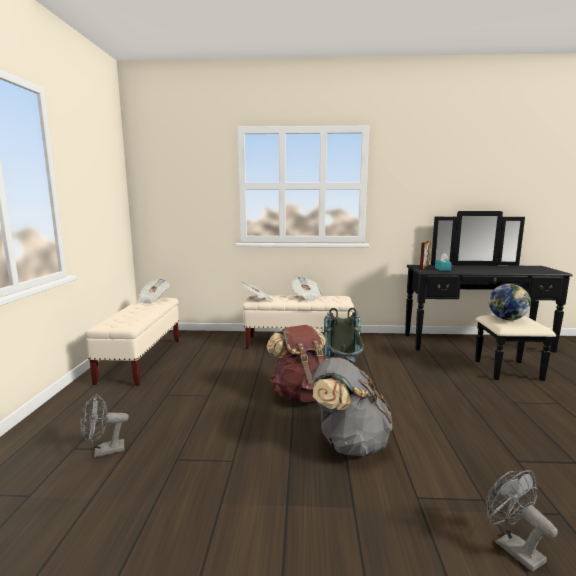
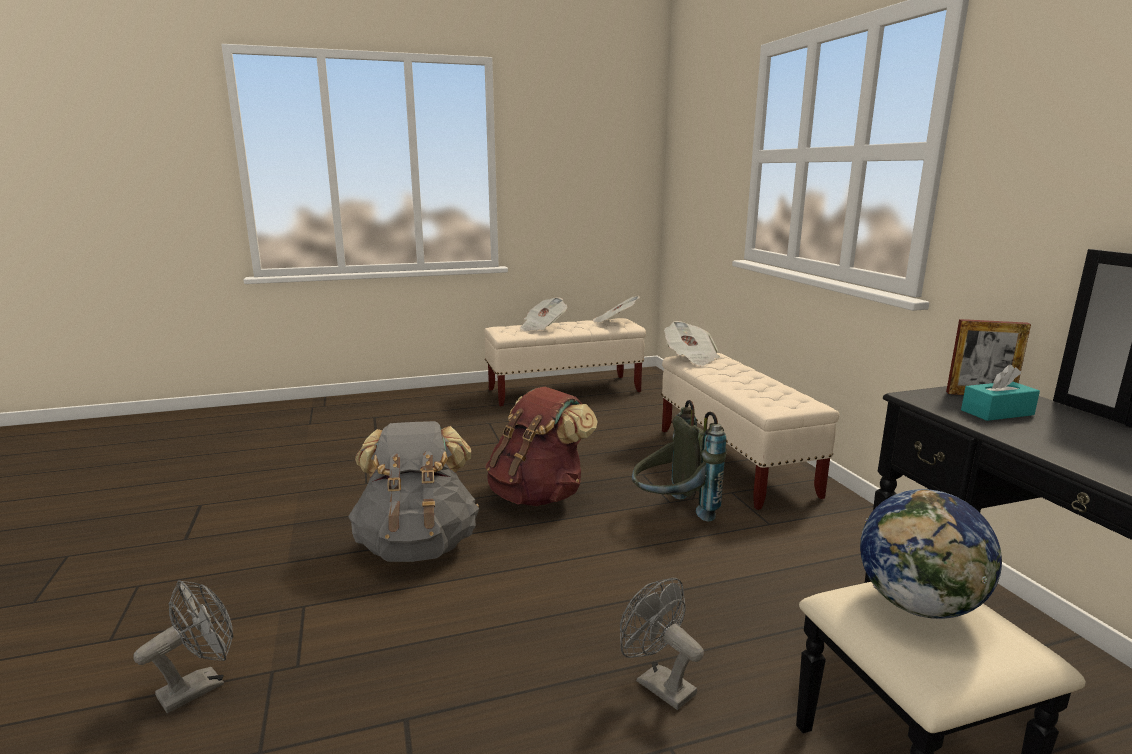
camera: 70 degrees right, 5 degrees up
(104, 451) = (371, 428): grey fan -> grey fan (658, 684)
(307, 297) = (754, 381): newspaper -> newspaper (542, 327)

